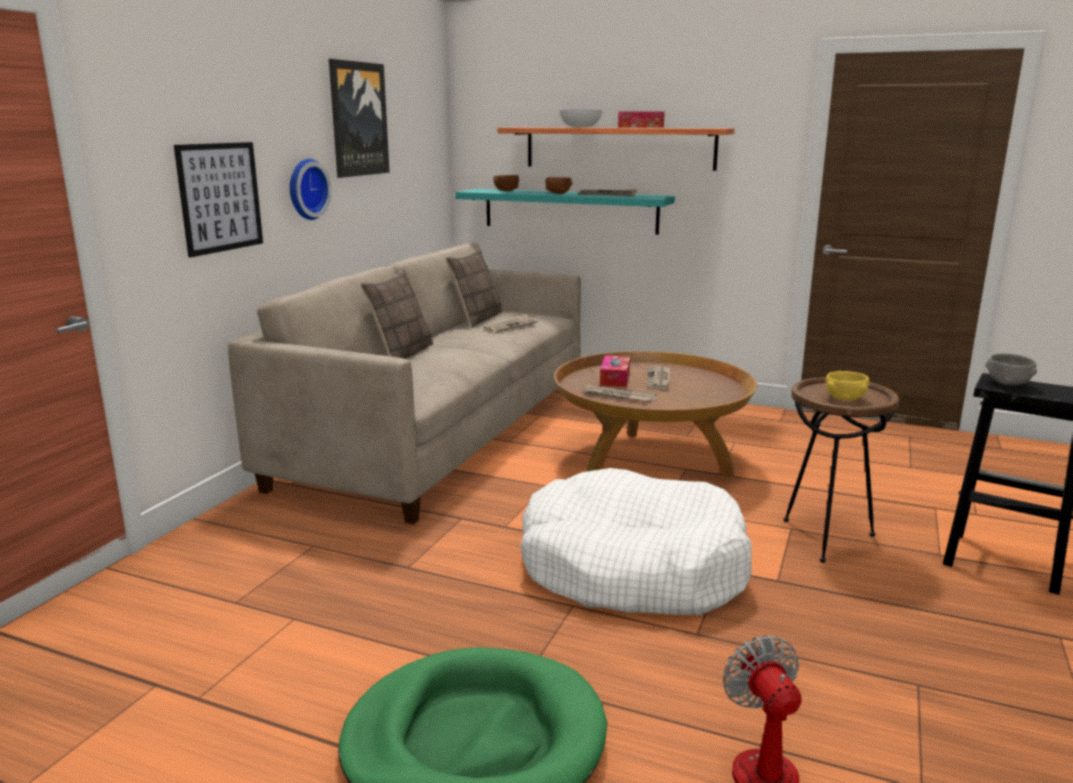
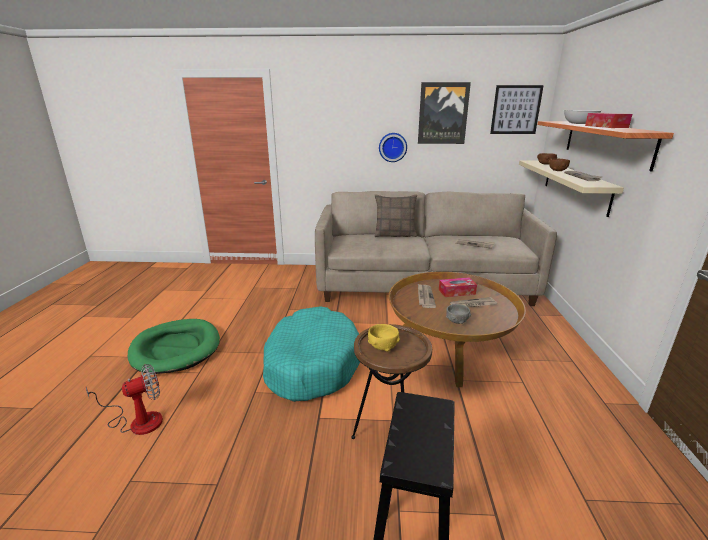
camera: 70 degrees right, 5 degrees up
(220, 197) = (337, 146): picture -> picture (516, 110)
(476, 319) = (479, 236): pillow -> none
(569, 211) = (575, 185): turquoise shelf -> beige shelf
(632, 568) = (311, 363): white dog bed -> turquoise dog bed
(1008, 383) = (423, 413): grey bowl -> grey bowl (457, 321)

